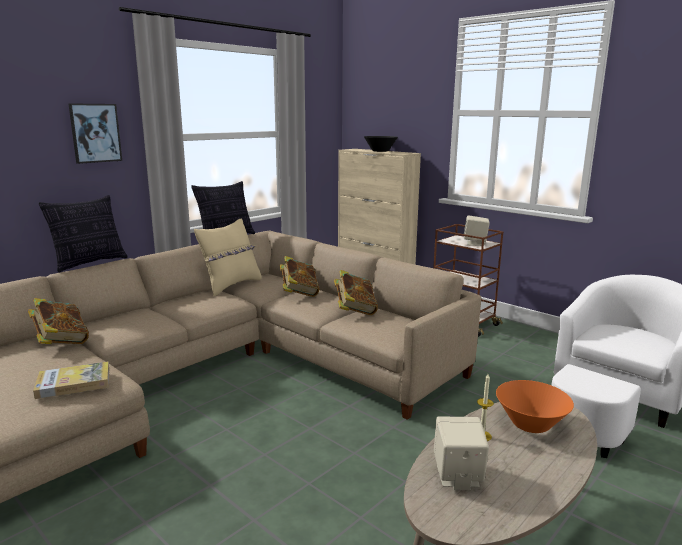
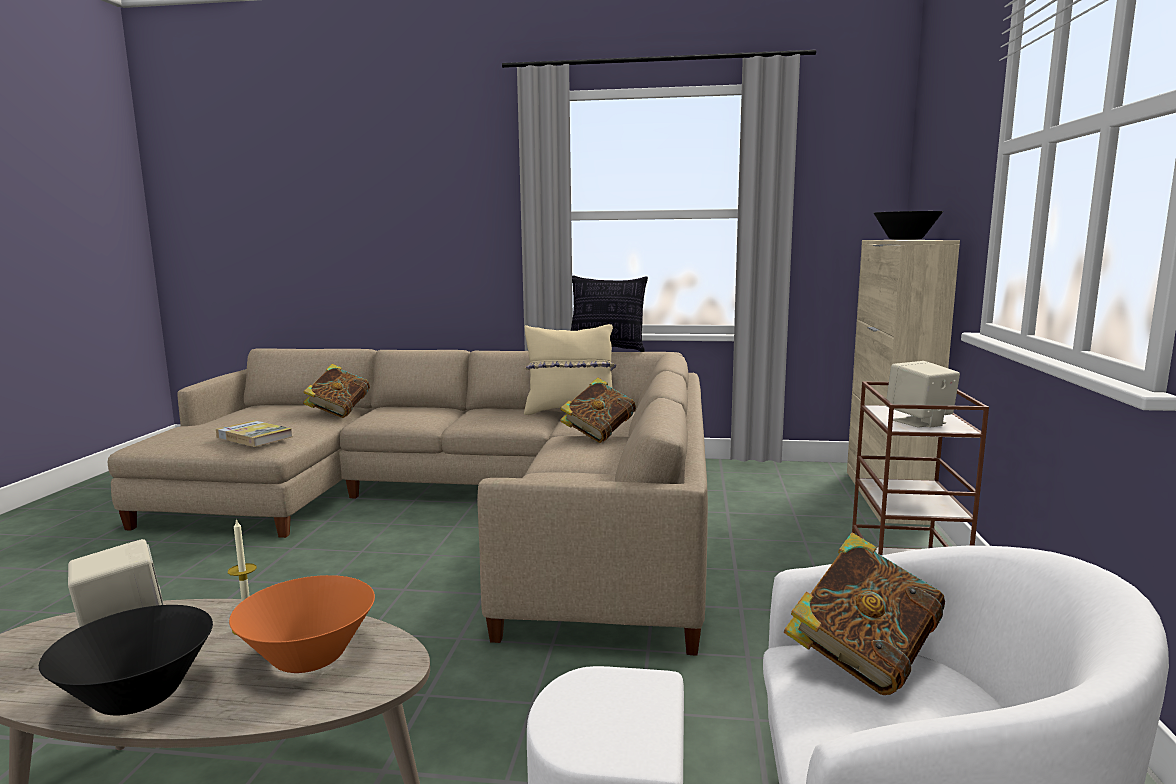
camera: 55 degrees right, 5 degrees down
(89, 263) = (428, 348): pillow -> none
(95, 133) = (478, 209): picture -> none
(355, 311) = (588, 469): book -> book (862, 660)
(544, 475) = (138, 696): none -> black bowl

